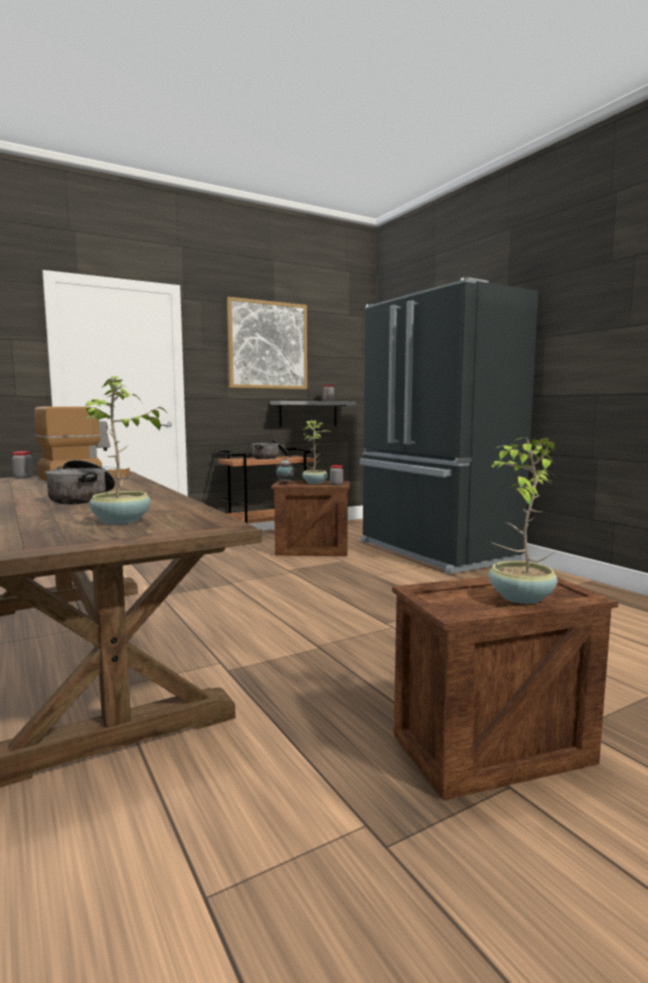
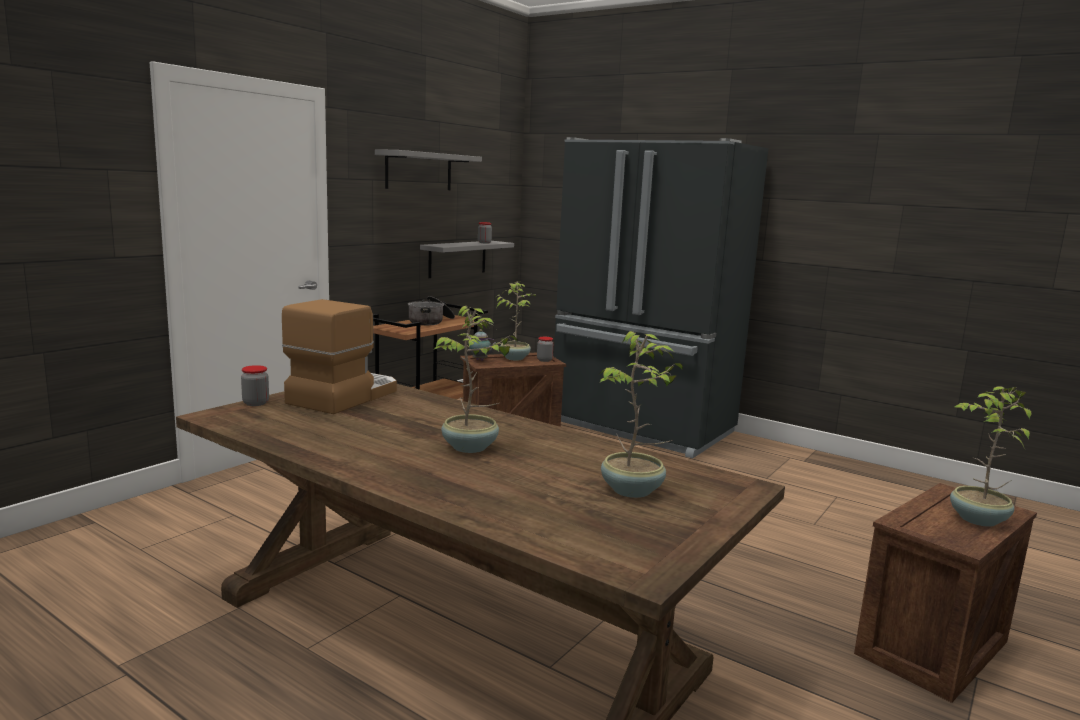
camera: 25 degrees left, 5 degrees up
(82, 498) = (471, 448): cooking pot -> potted plant
(268, 345) = (419, 171): picture -> grey shelf

